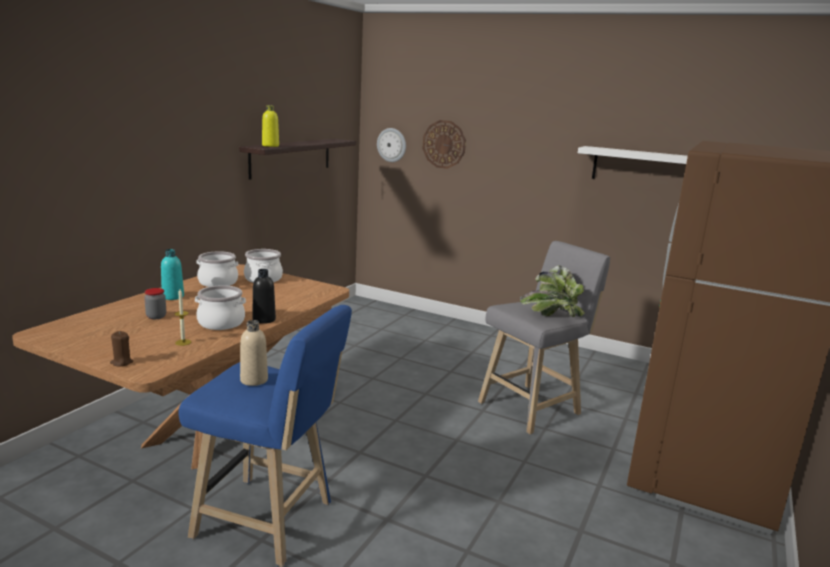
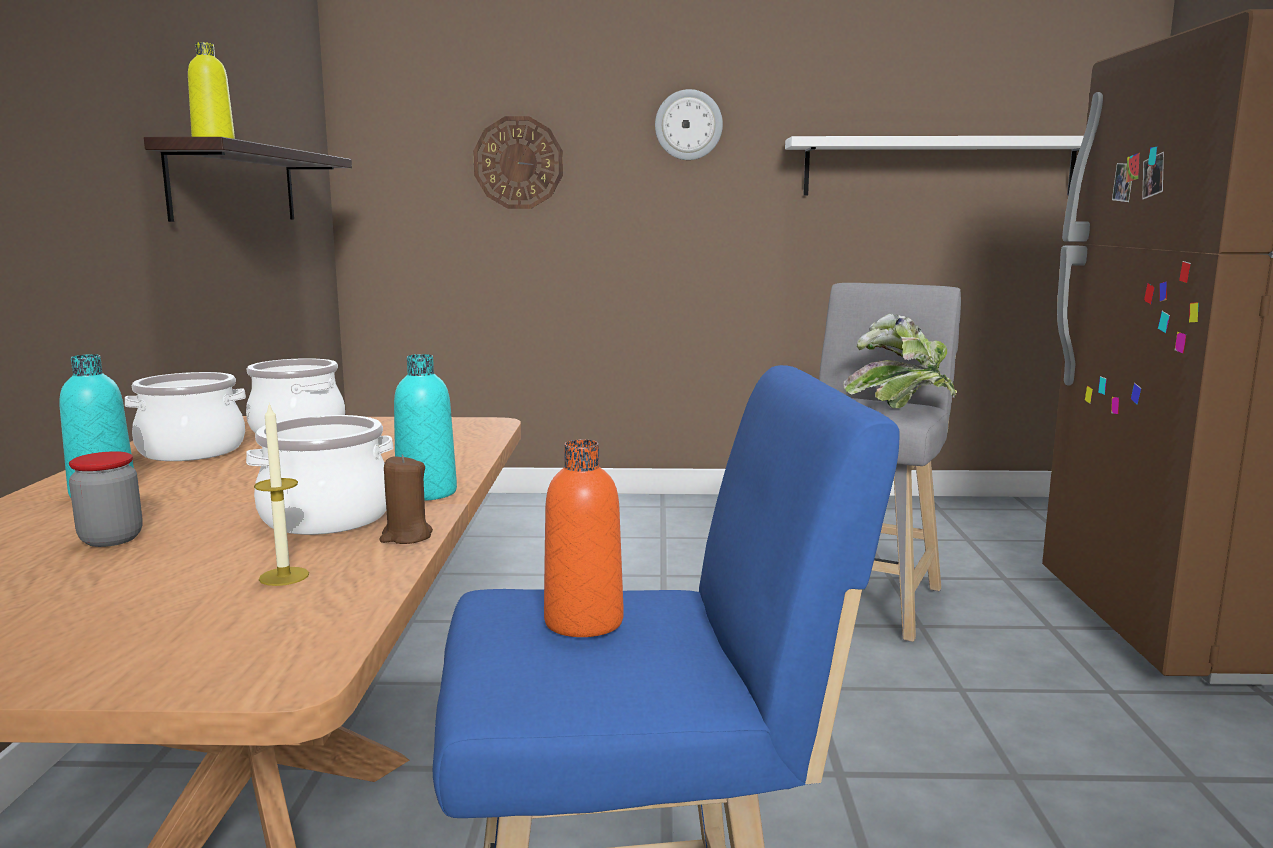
camera: 25 degrees left, 5 degrees down
(121, 362) = (150, 669): brown candle -> brown candle (406, 537)
(254, 380) = (583, 622): beige bottle -> orange bottle
(264, 320) = (426, 493): black bottle -> turquoise bottle
(391, 145) = (405, 175): wall clock -> wall clock (688, 125)

